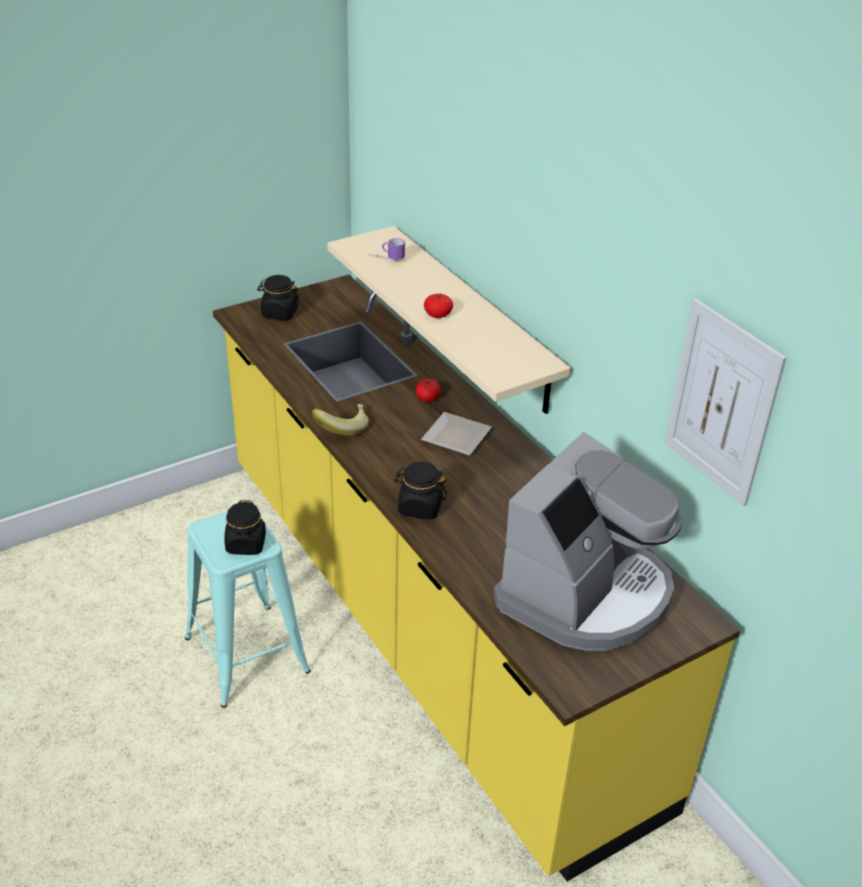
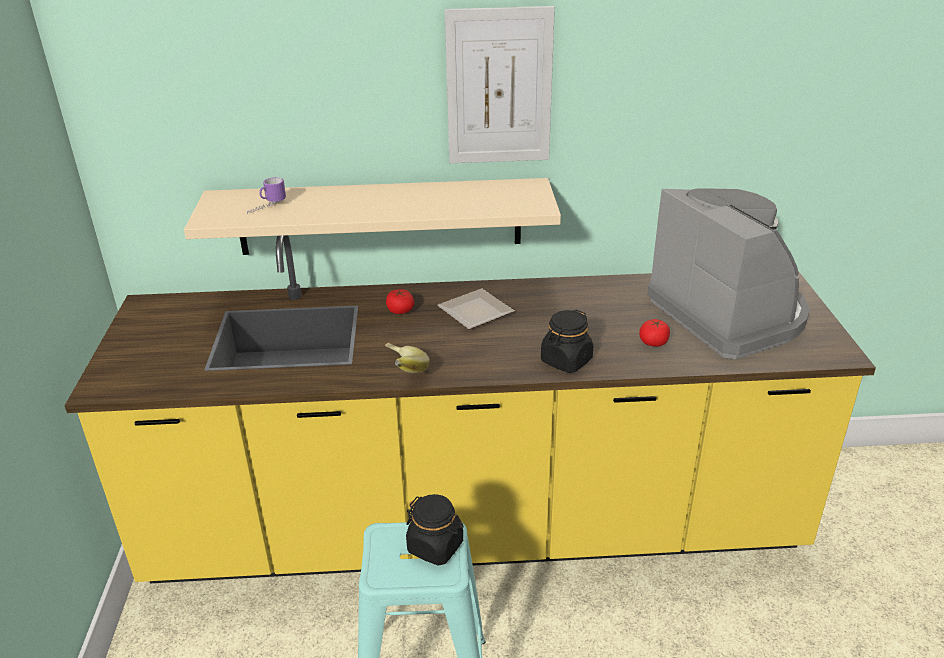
camera: 60 degrees left, 5 degrees down
(279, 313) = (140, 357): black jar -> none
(438, 314) = (402, 208): tomato -> tomato (653, 342)
(721, 402) = (743, 97): picture -> picture (499, 87)

